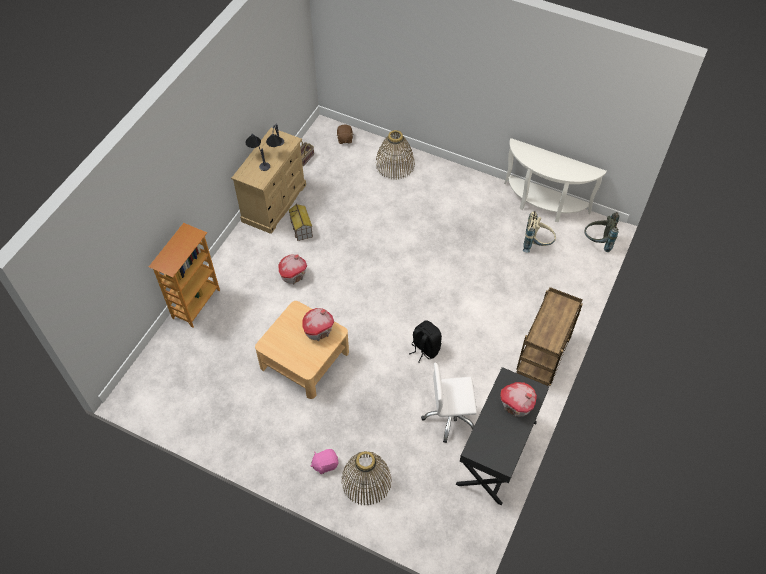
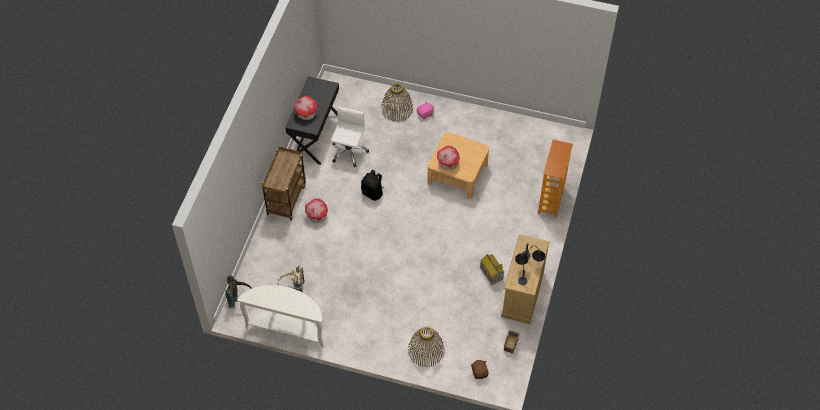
camera: 170 degrees right, 0 degrees up
(293, 275) = (485, 233): toy house -> toy house (317, 216)
(450, 417) = (348, 152): white office chair -> white office chair turned 60 degrees counterclockwise

